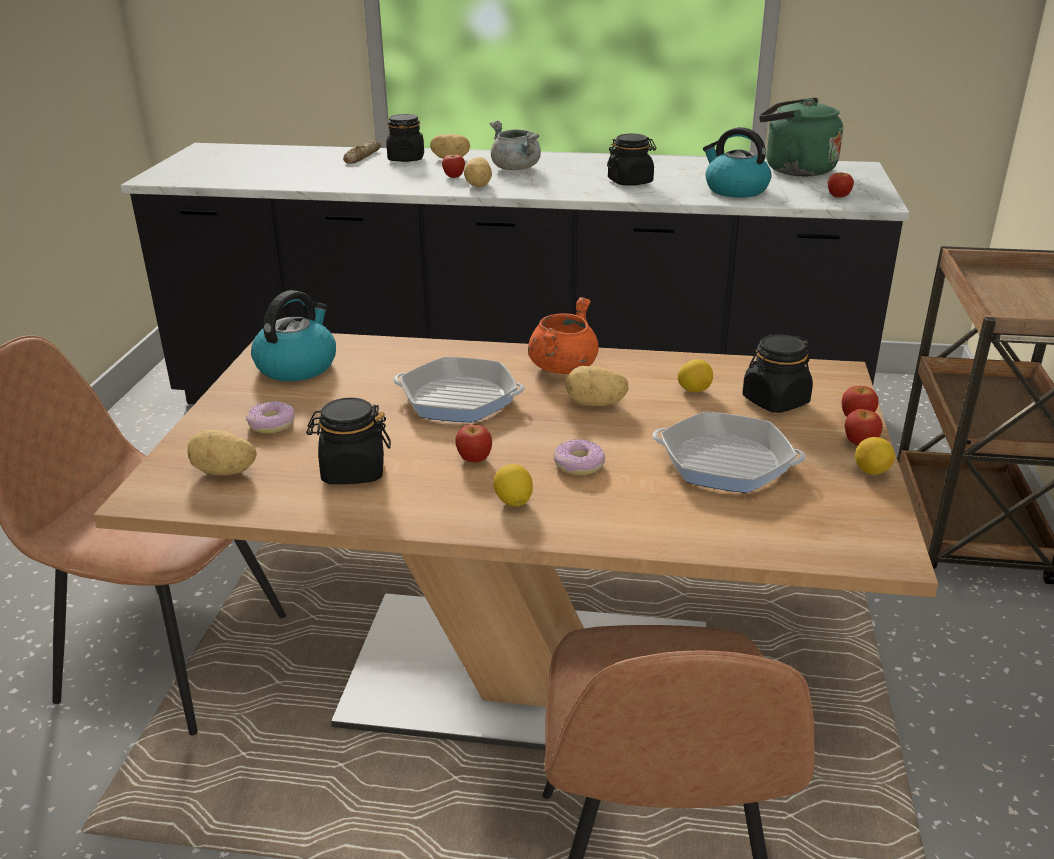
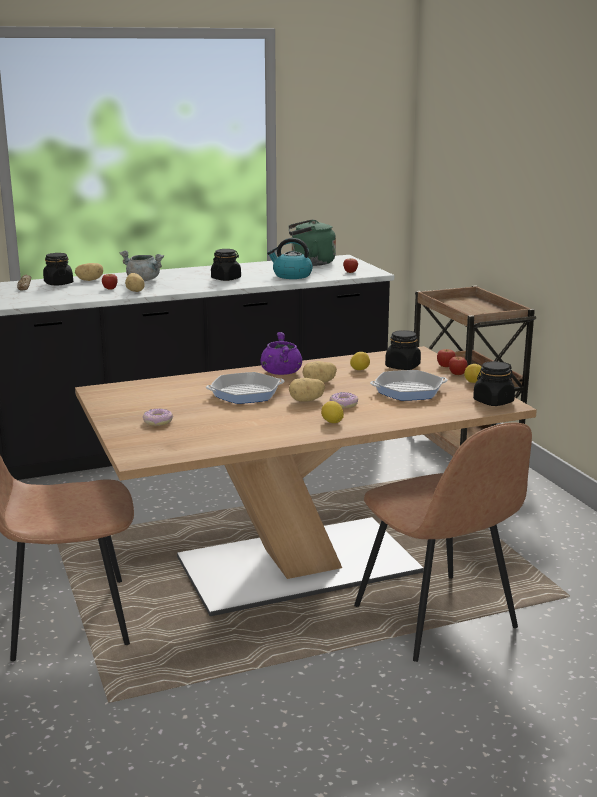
camera: 30 degrees left, 10 degrees down
(224, 472) = (165, 442): potato -> potato (306, 400)
(297, 366) = (128, 397): kettle -> none
(353, 471) = (235, 428): black jar -> black jar (493, 401)
(474, 458) = (289, 412): apple -> none
(562, 367) = (281, 372): orange cooking pot -> purple cooking pot

